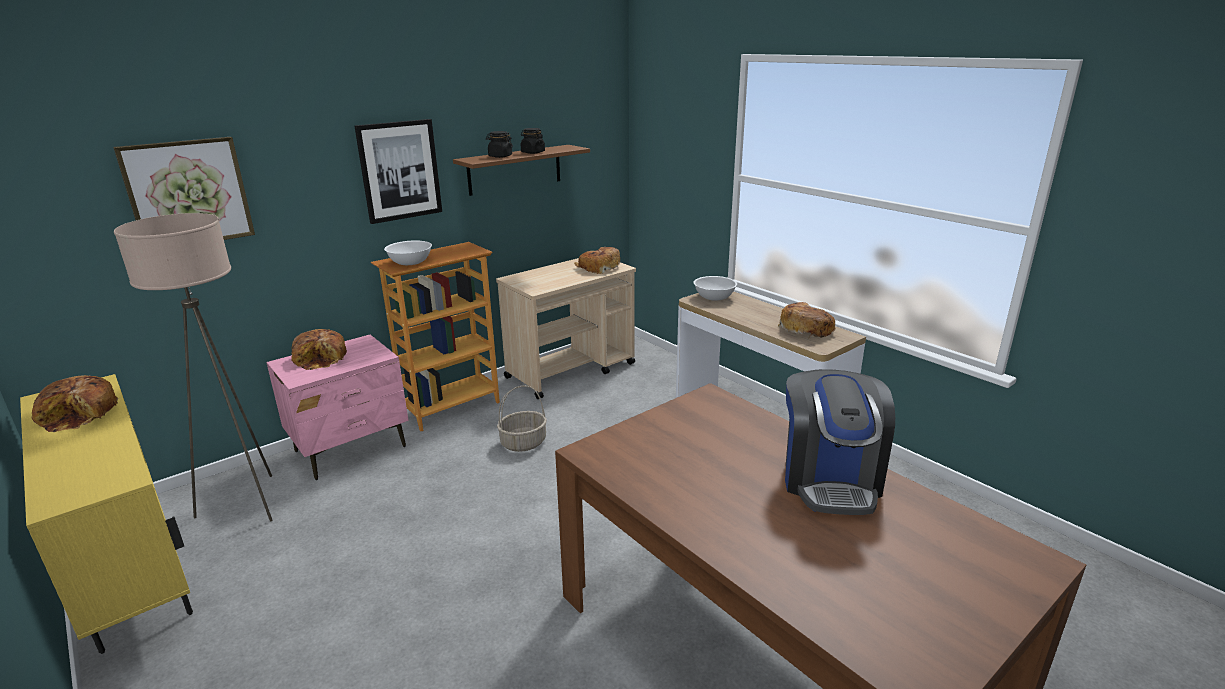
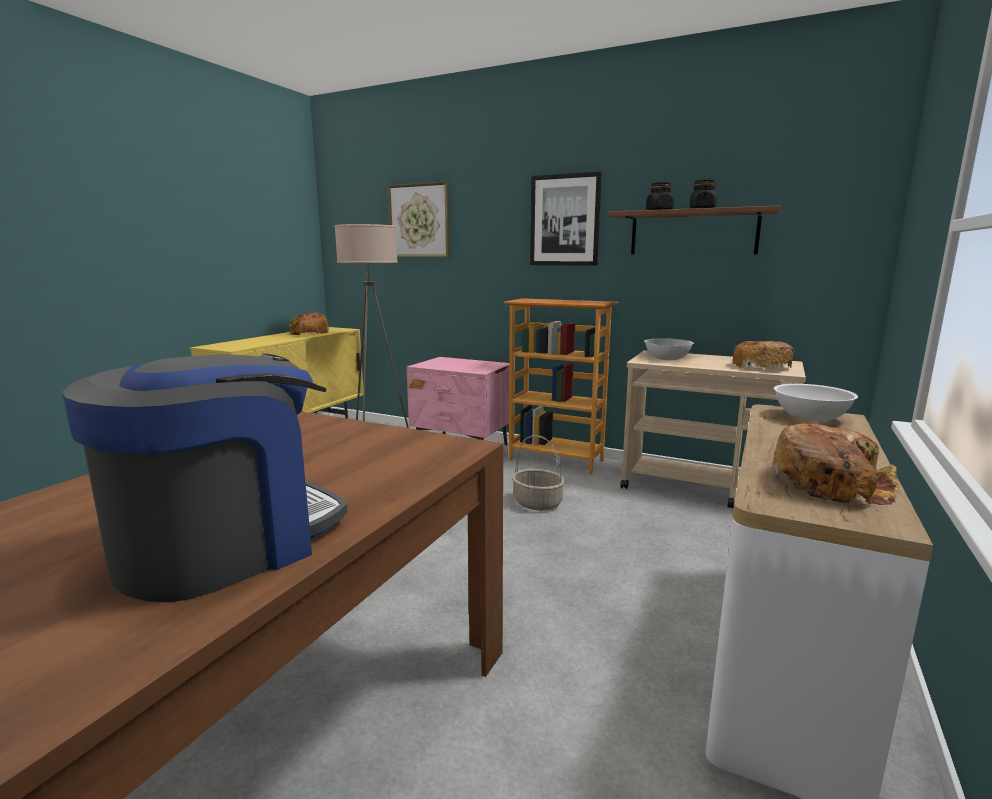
camera: 65 degrees right, 10 degrees down
(322, 358) = (458, 363): bread -> none
(410, 263) = (535, 301): white bowl -> white bowl (667, 359)
(830, 479) = (228, 544): coffee machine -> coffee machine turned 150 degrees clockwise

